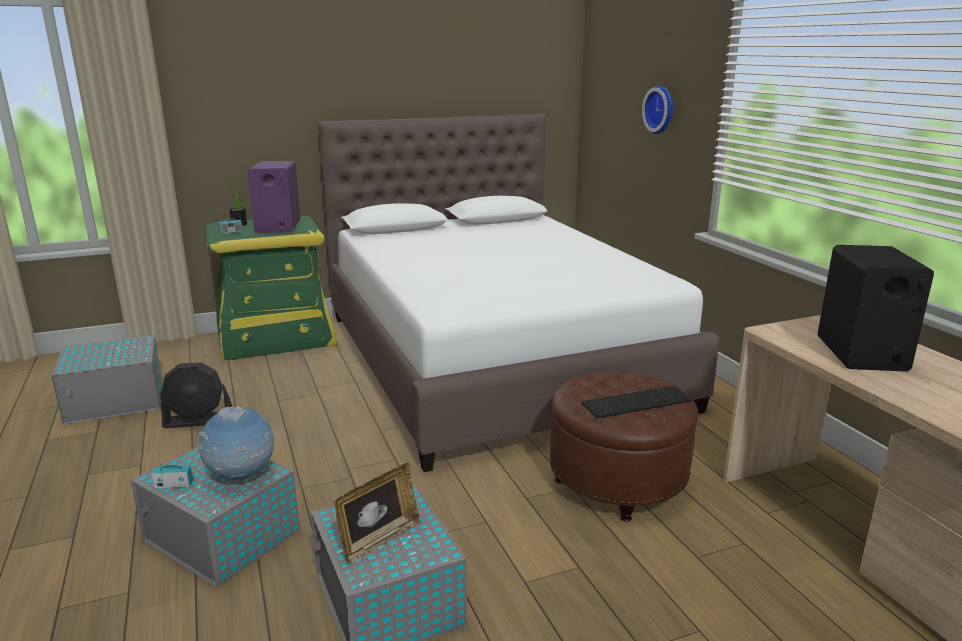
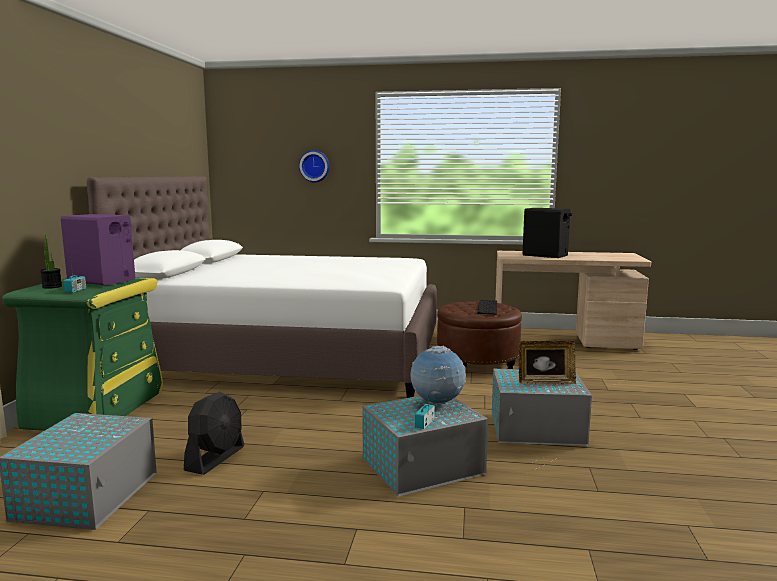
camera: 60 degrees left, 10 degrees down
(379, 540) = (545, 382): picture frame -> picture frame turned 105 degrees clockwise

